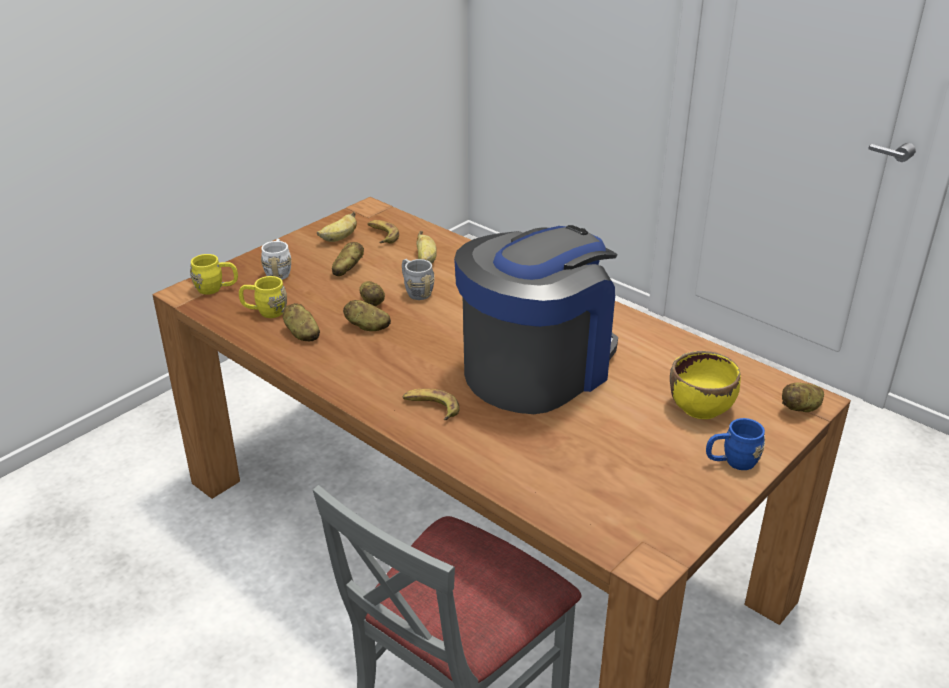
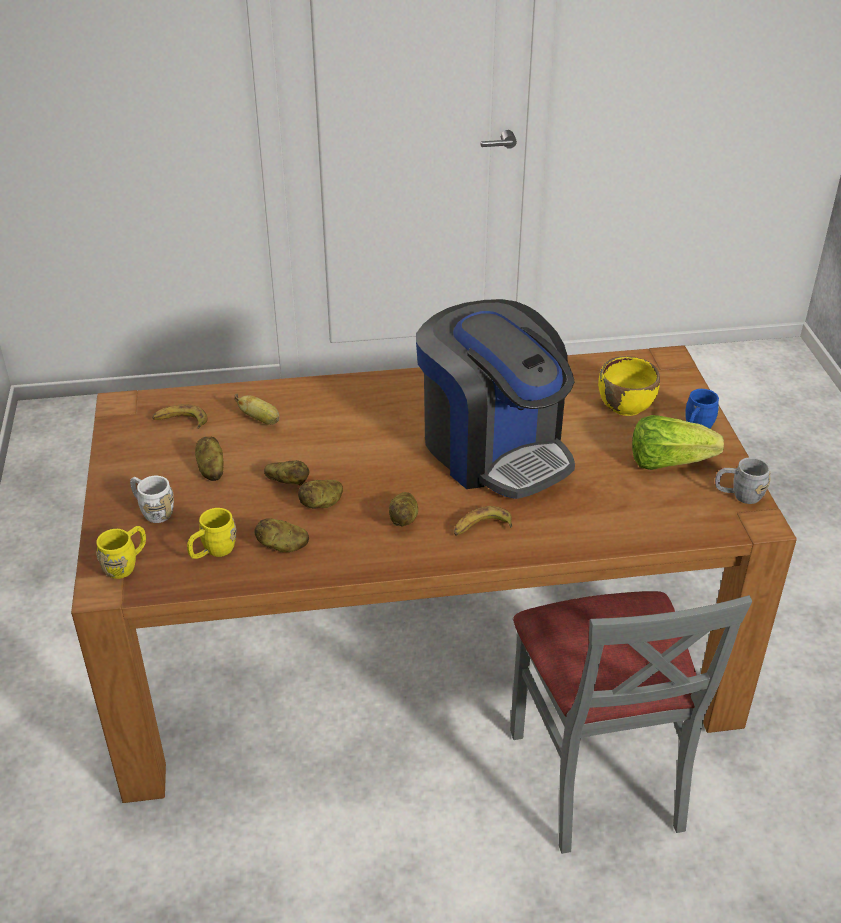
camera: 50 degrees left, 5 degrees up
(339, 238) = (148, 447): banana -> none
(415, 291) = (302, 450): grey mug -> grey mug (739, 495)
(537, 368) = (494, 449): coffee machine -> coffee machine turned 150 degrees clockwise
(656, 466) = (668, 462): none -> lettuce
(801, 408) = (673, 368): potato -> potato (404, 519)

